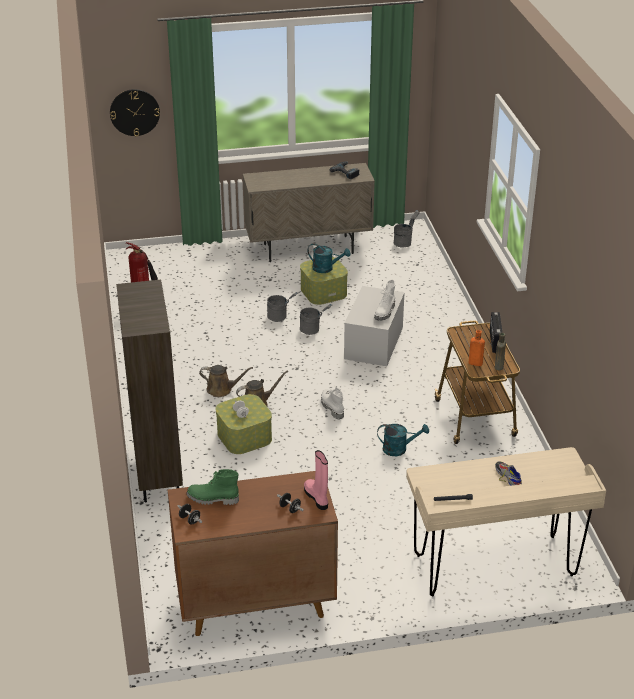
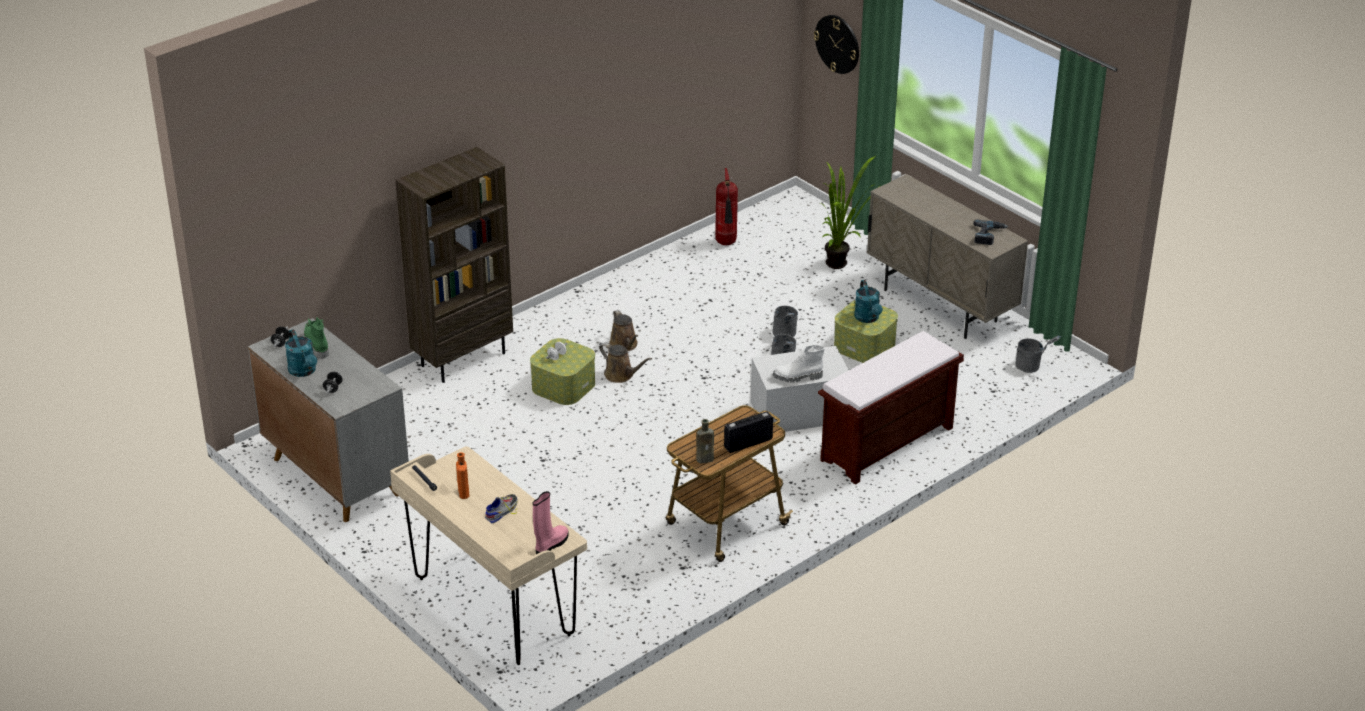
camera: 60 degrees right, 0 degrees up
(221, 266) = (841, 264): none -> potted plant
(254, 603) = (335, 476): brown cabinet -> grey cabinet
(317, 498) = (359, 398): pink boot -> pink boot (551, 545)
(331, 407) = (658, 422): white boot -> none
(399, 449) = (627, 489): turquoise watering can -> turquoise watering can (304, 371)
(440, 323) = (886, 445): none -> brown bench
(474, 363) = (695, 441): orange bottle -> orange bottle (463, 492)

